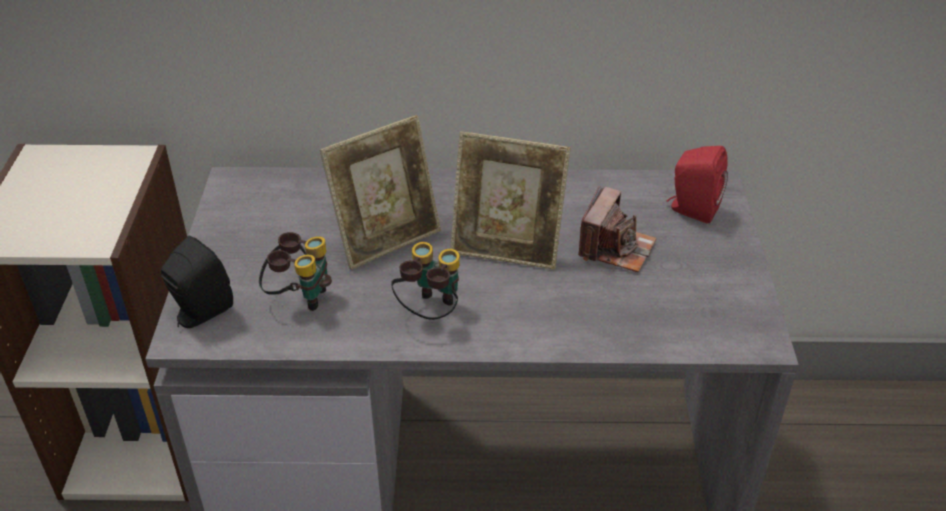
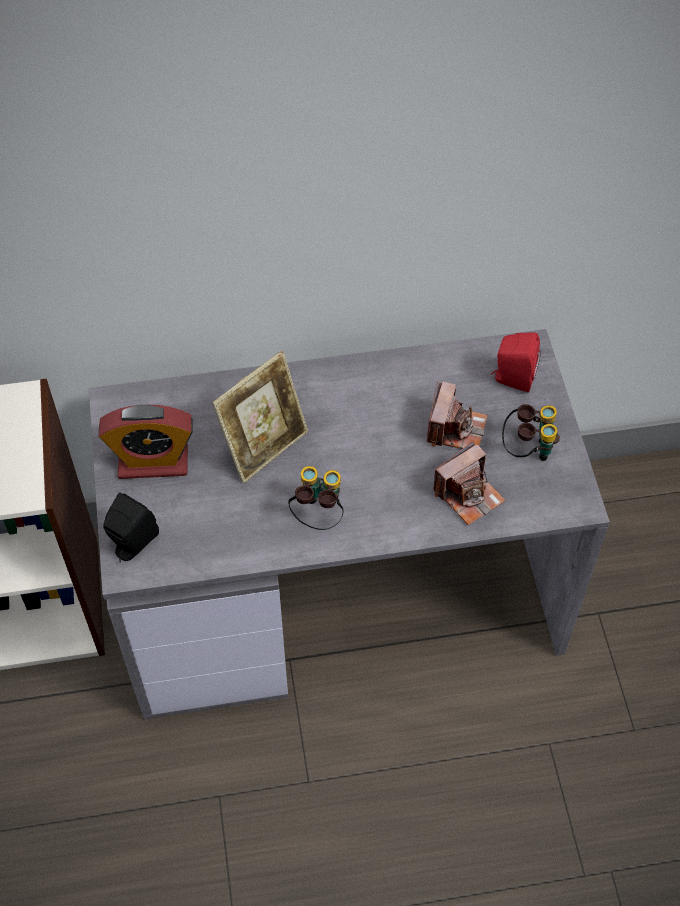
camera: 10 degrees left, 15 degrees up
(255, 238) = (153, 462): none -> alarm clock
(299, 296) = (208, 516): binoculars -> binoculars (527, 449)
(507, 249) = (367, 442): picture frame -> none
(620, 313) = (468, 494): none -> camera

